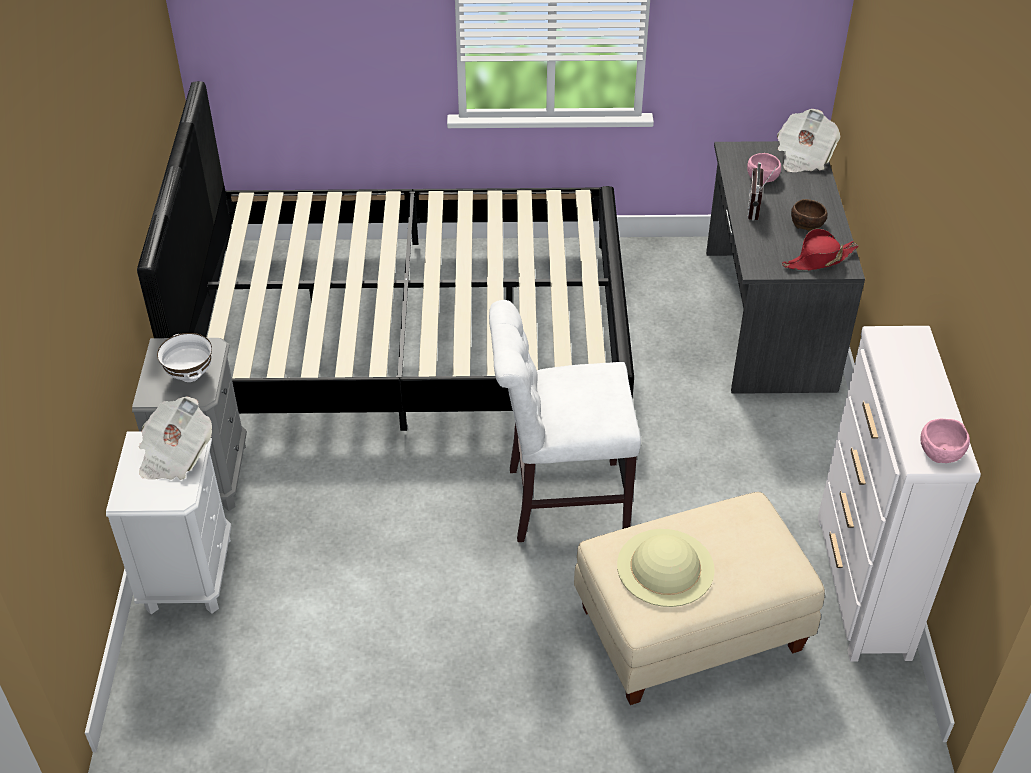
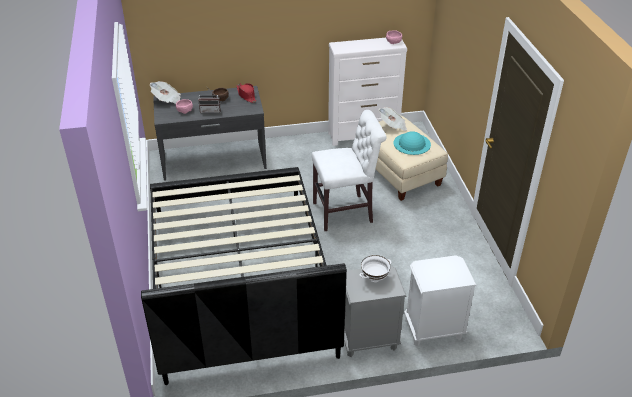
camera: 100 degrees left, 5 degrees down
(175, 455) = (431, 269): newspaper -> newspaper (393, 126)
(559, 501) = (346, 212): white chair -> white chair turned 90 degrees counterclockwise
(665, 567) = (412, 143): beige hat -> turquoise hat

